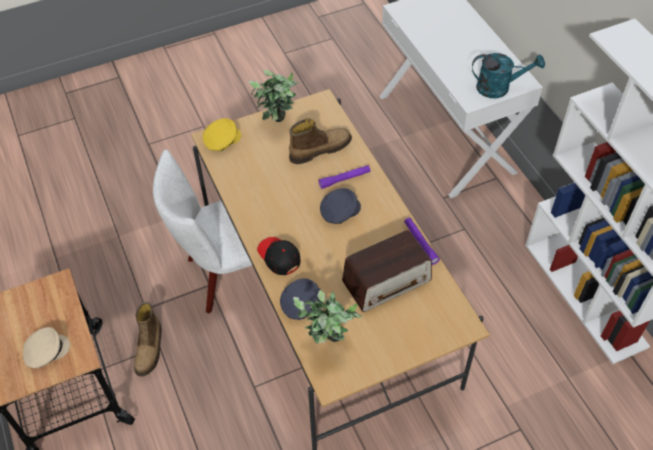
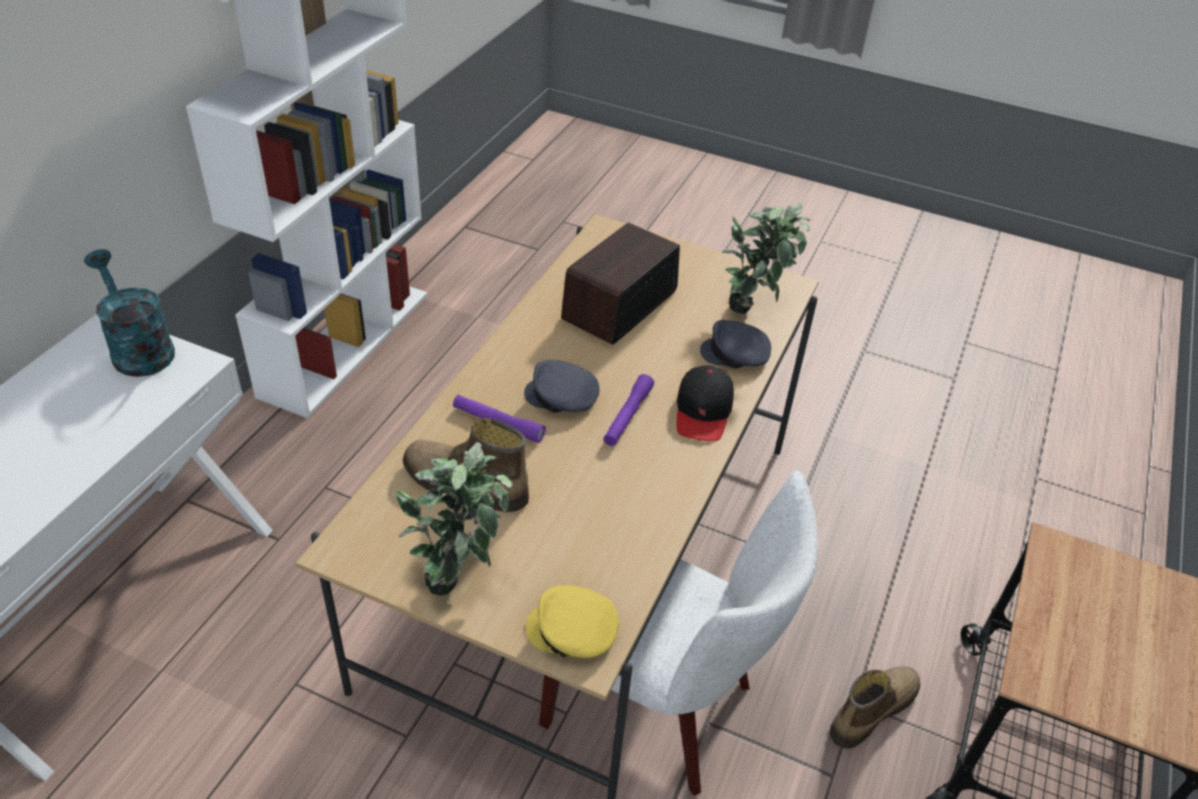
camera: 135 degrees left, 10 degrees down
(46, 351) = (1105, 596): beige cap -> none
(387, 281) = (619, 305): radio -> radio turned 75 degrees counterclockwise
(420, 243) = (532, 305): purple flashlight -> purple flashlight (627, 416)

